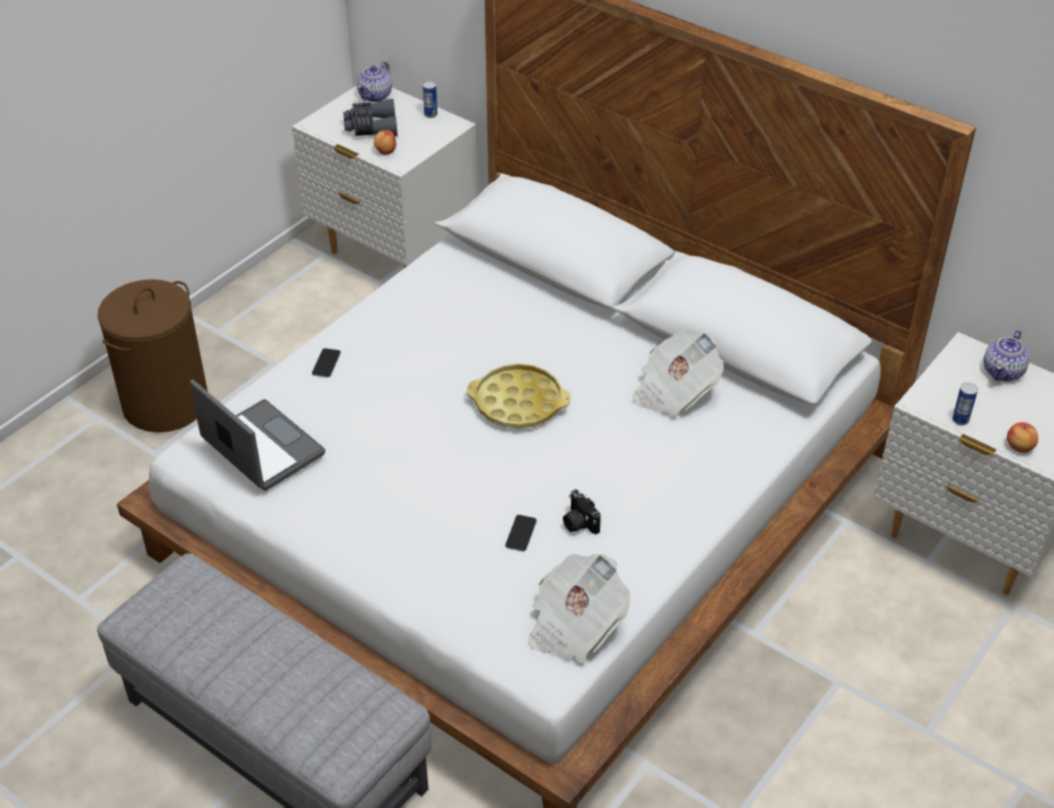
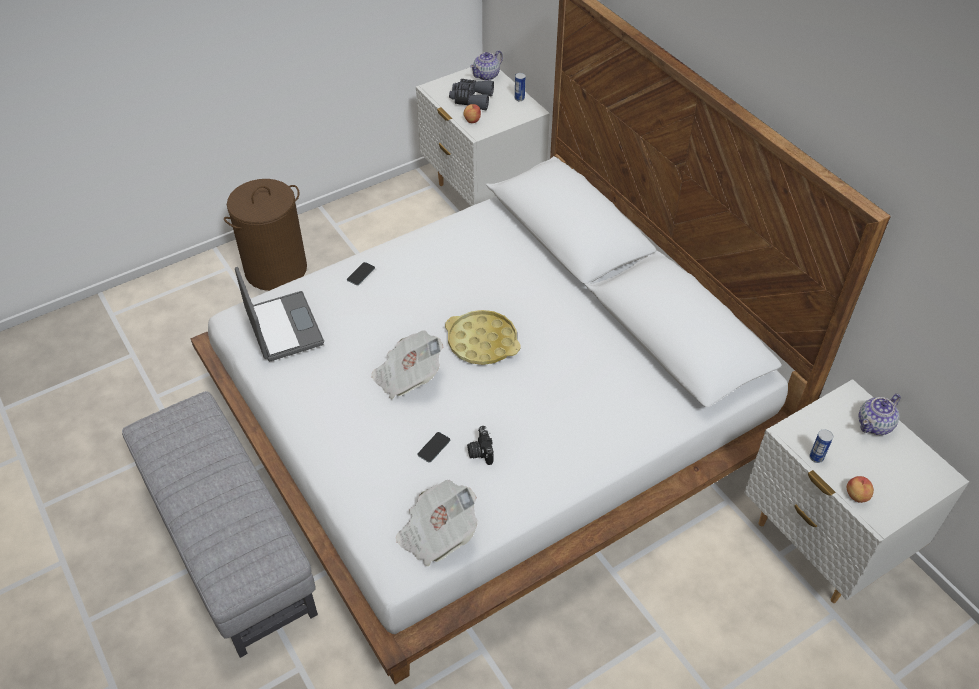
camera: 20 degrees right, 5 degrees up
(674, 391) = (606, 364): newspaper -> newspaper (407, 376)

